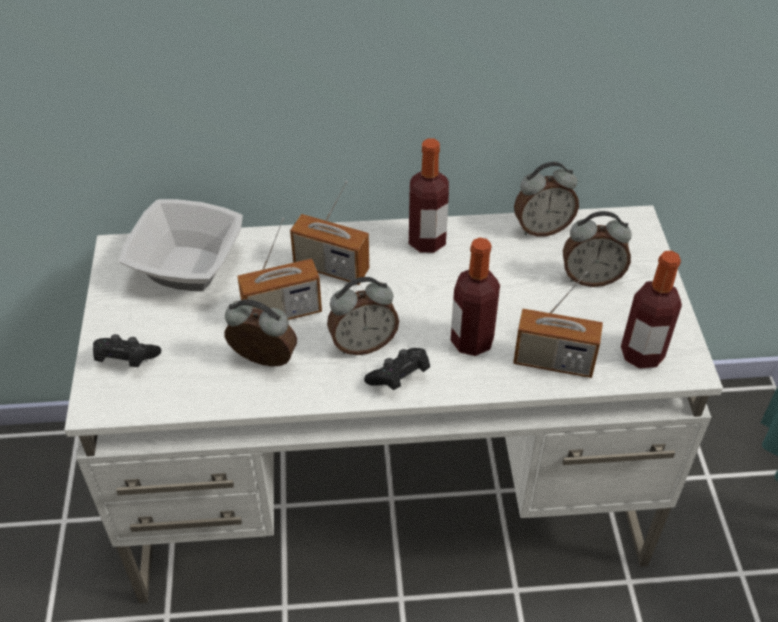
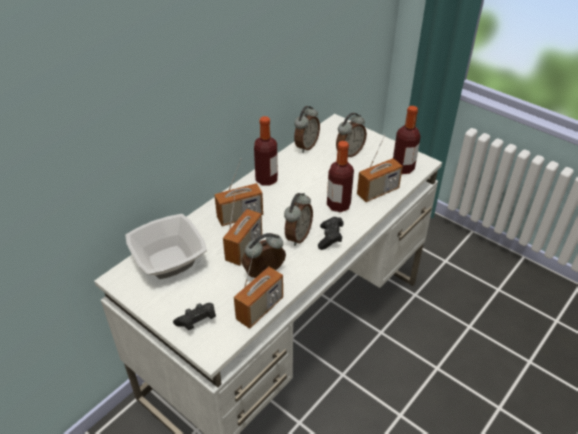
camera: 45 degrees left, 5 degrees down
(203, 399) = (260, 309): none -> radio

